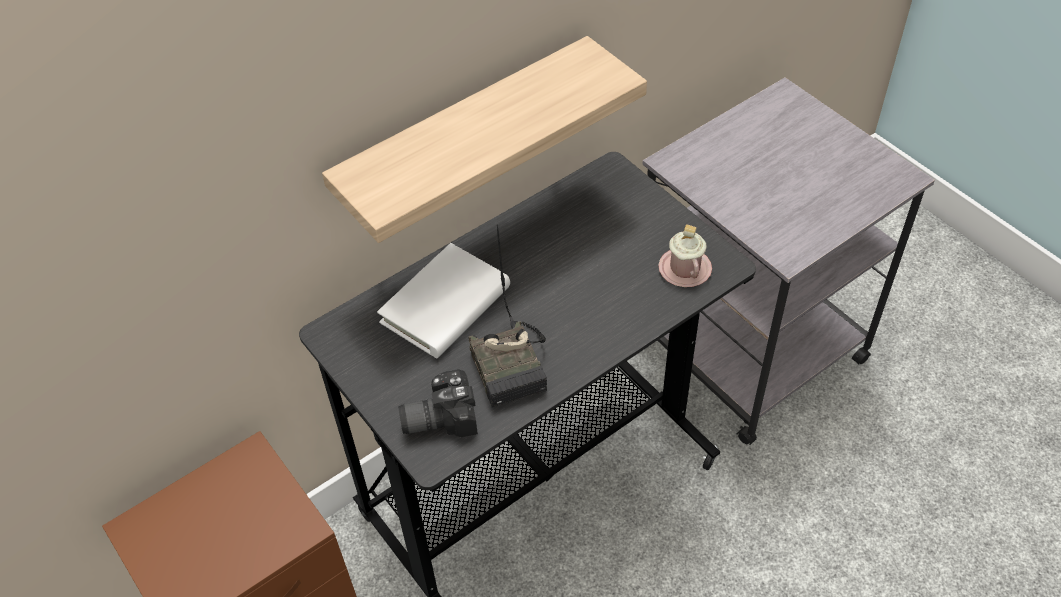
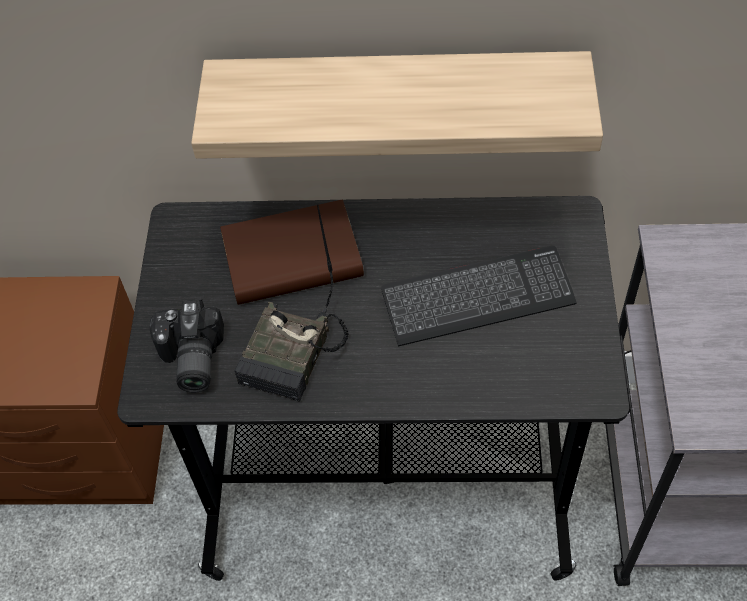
camera: 40 degrees right, 5 degrees up
(438, 416) = (189, 360): camera -> camera turned 120 degrees counterclockwise
(445, 305) = (292, 258): white book -> brown book
(599, 255) = (477, 298): none -> keyboard
(684, 269) = (549, 367): pink mug -> none

